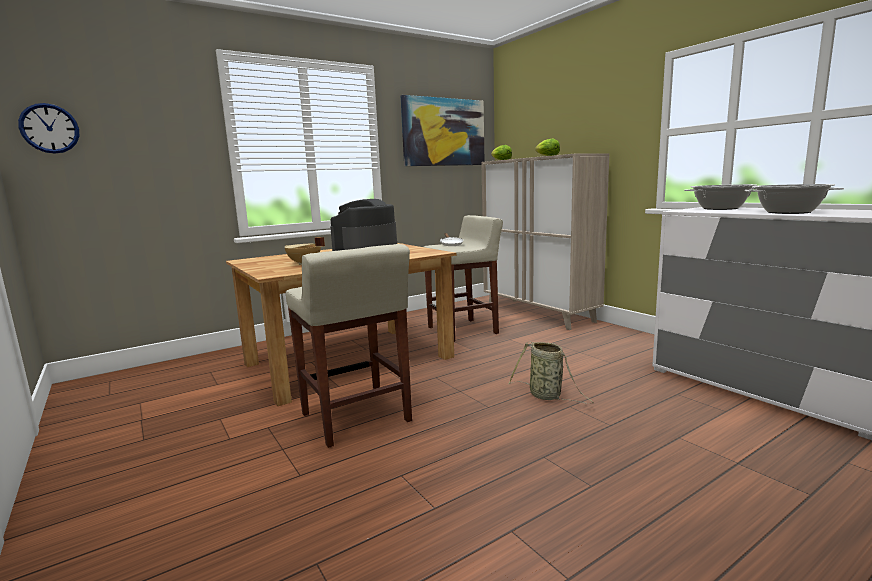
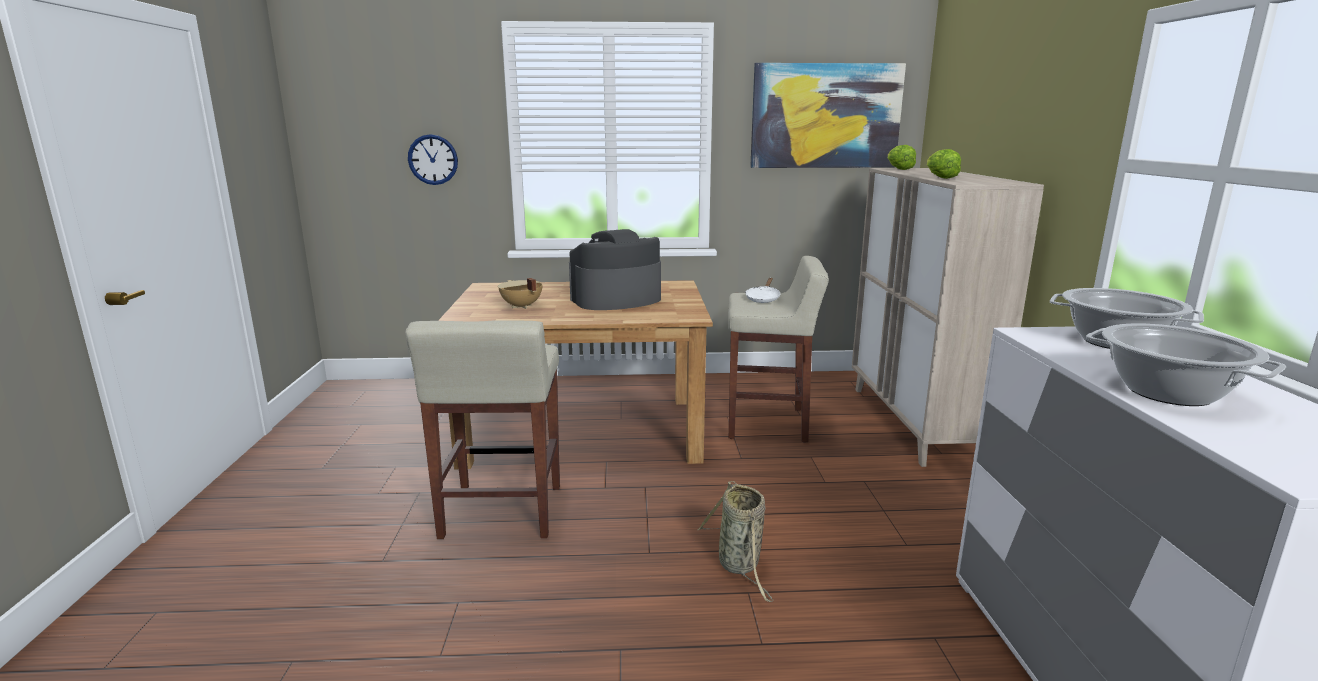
camera: 30 degrees right, 5 degrees up
(49, 128) = (332, 123): wall clock -> wall clock (433, 159)

